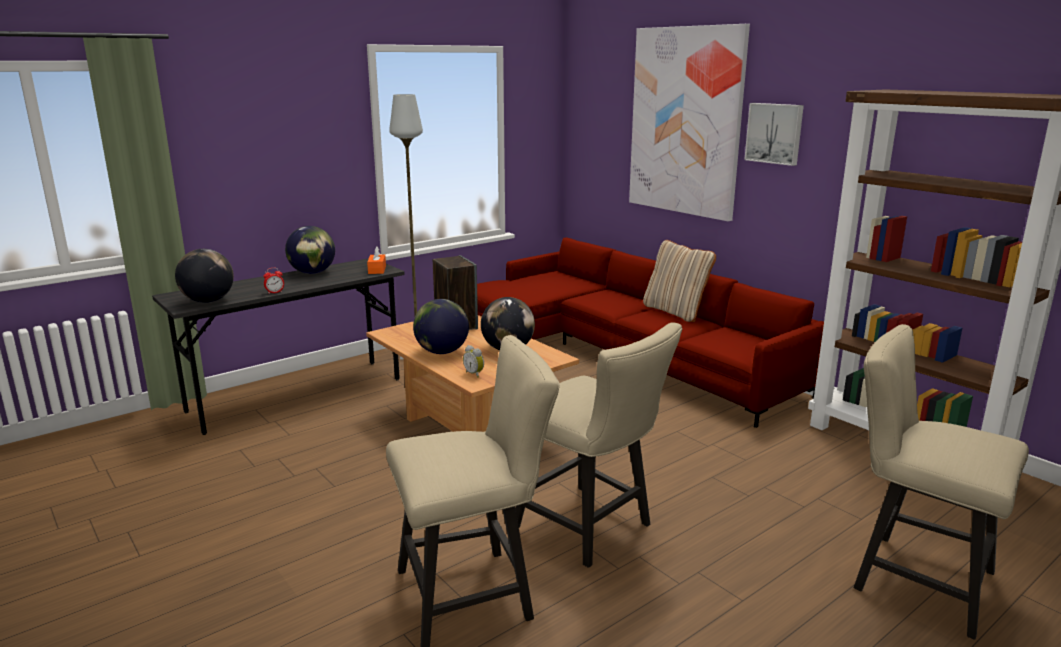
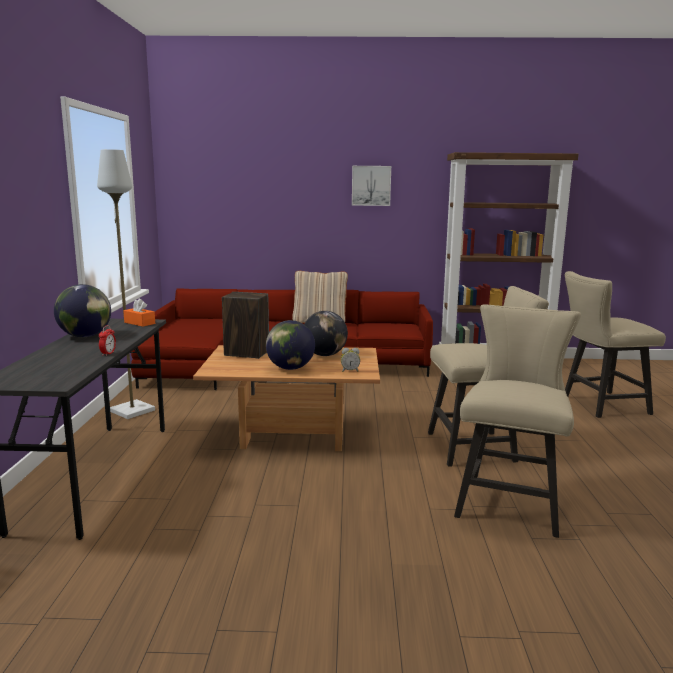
camera: 50 degrees left, 5 degrees down
(208, 301) = (63, 374): globe -> none
(685, 122) = (293, 182): picture -> none

